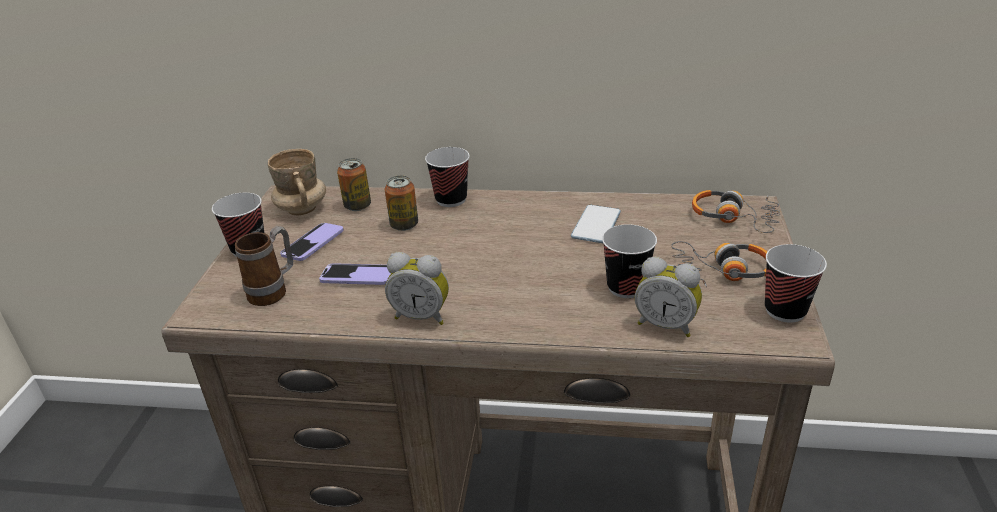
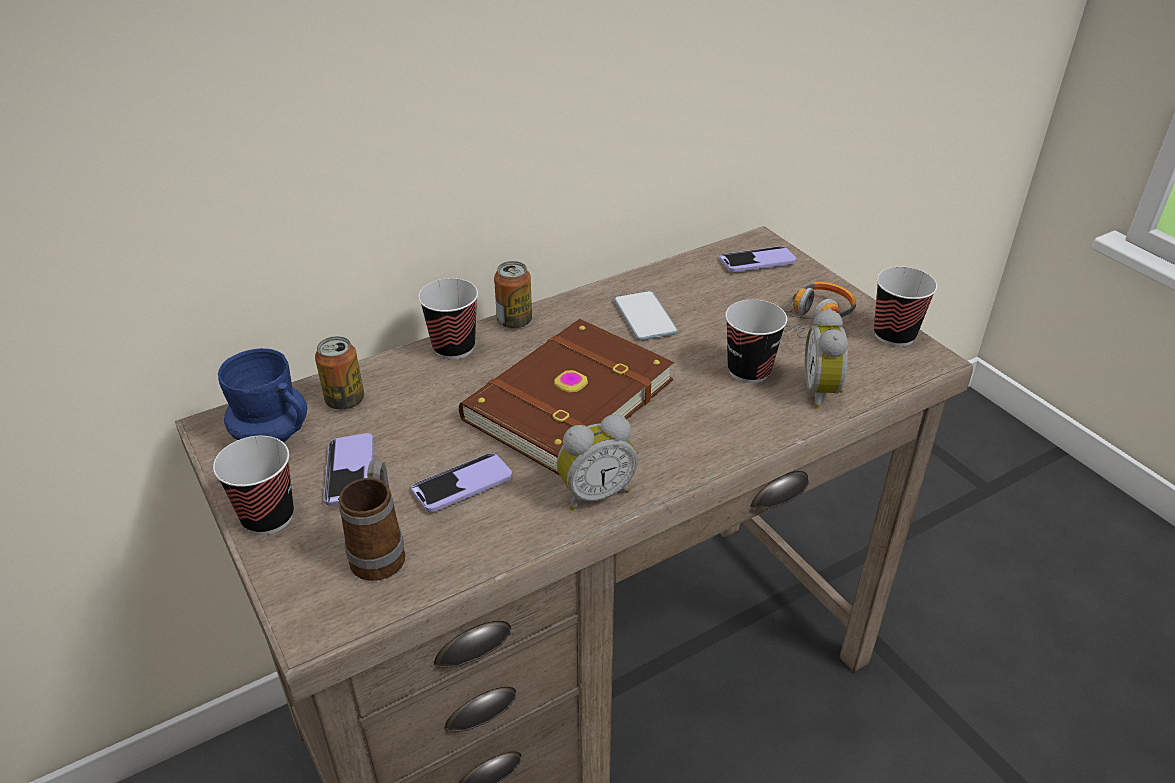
camera: 40 degrees left, 5 degrees up
(302, 209) = (272, 434): beige mug -> blue mug
(404, 225) = (437, 400): can -> can (514, 321)
(477, 254) = (565, 399): none -> brown book
(666, 325) = (823, 392): alarm clock -> alarm clock turned 105 degrees clockwise
(734, 218) = (757, 261): headphones -> phone

